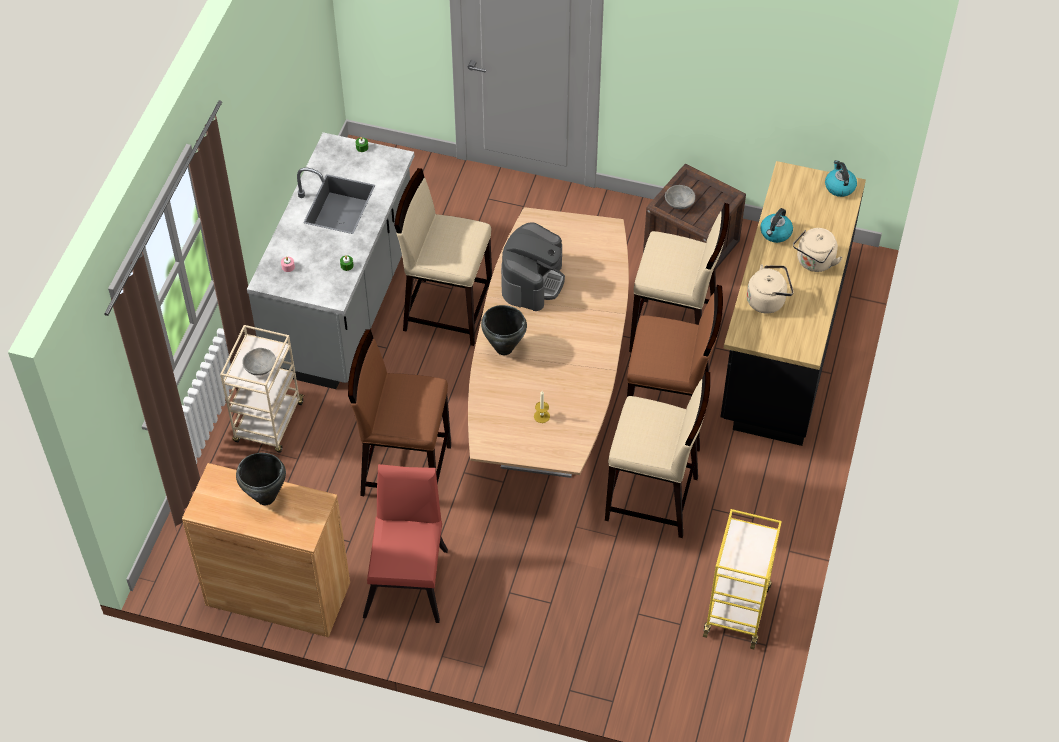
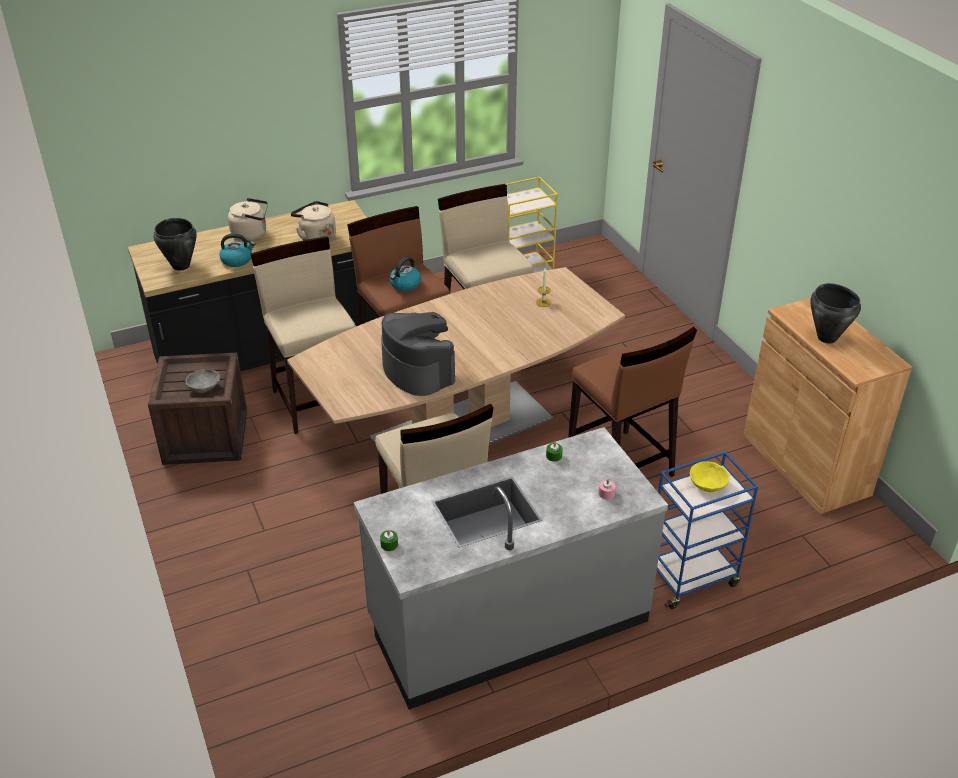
camera: 130 degrees left, 15 degrees down
(261, 368) = (707, 484): grey bowl -> yellow bowl
(269, 423) = (690, 577): beige cart -> blue cart
(408, 576) = (697, 411): red chair -> none
(504, 348) = (506, 350): black cooking pot -> black cooking pot (181, 266)
(532, 281) = (418, 371): coffee machine -> coffee machine turned 75 degrees clockwise
(839, 186) = (149, 253): kettle -> kettle (405, 285)

